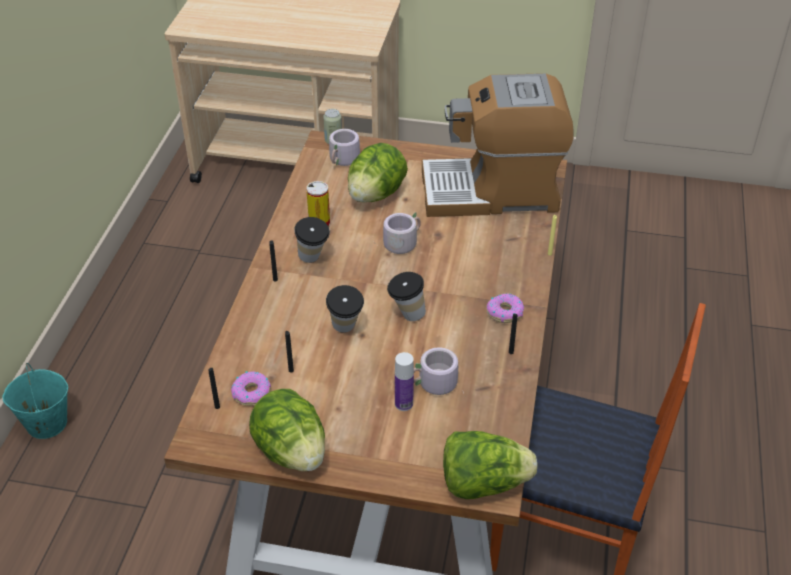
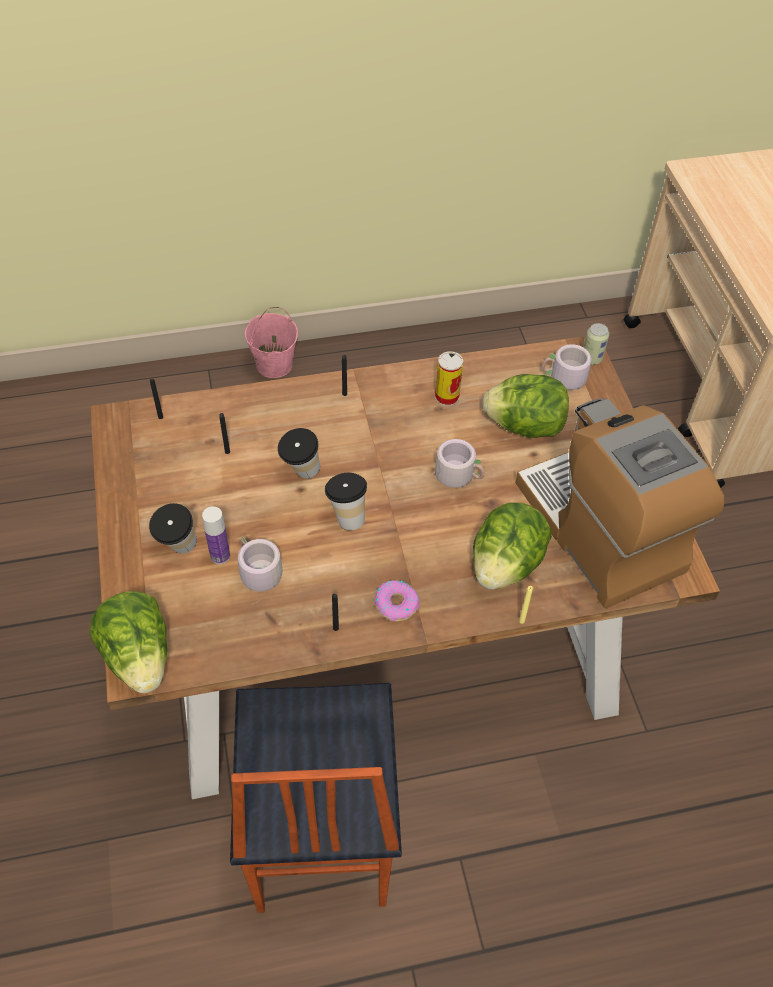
camera: 65 degrees right, 10 degrees up
(46, 424) = (273, 364): turquoise bucket -> pink bucket
(252, 393) = (187, 434): donut -> none
(291, 451) = (127, 489): lettuce -> lettuce (506, 564)
(313, 260) = (389, 412): cup -> cup (178, 550)

